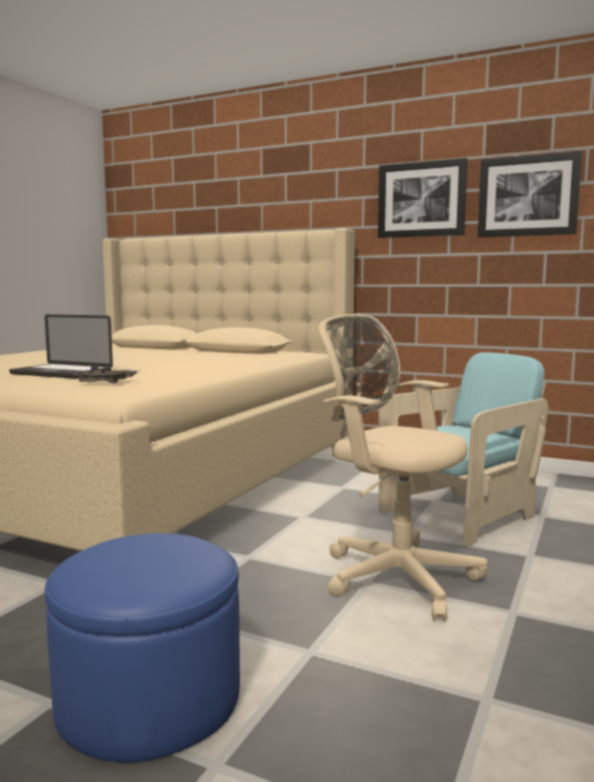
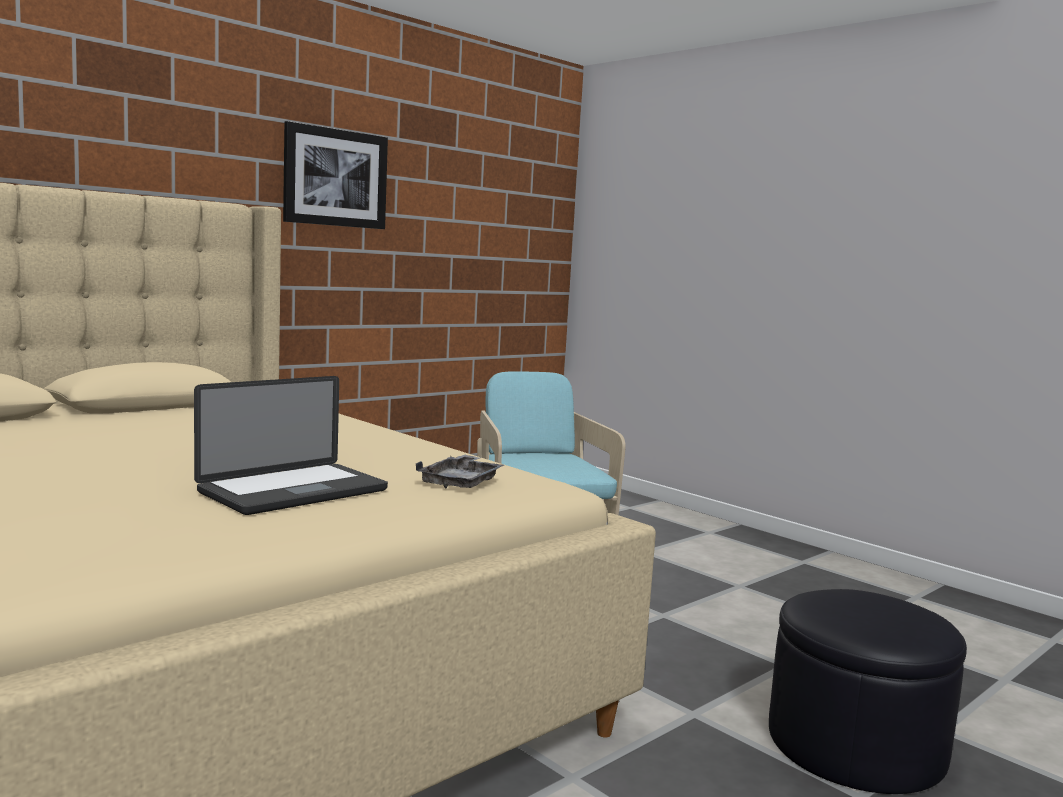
camera: 70 degrees left, 0 degrees up
(149, 699) = (855, 745): blue ottoman -> black ottoman
(394, 575) = (655, 603): beige office chair -> none
(528, 196) = (439, 194): picture -> none

